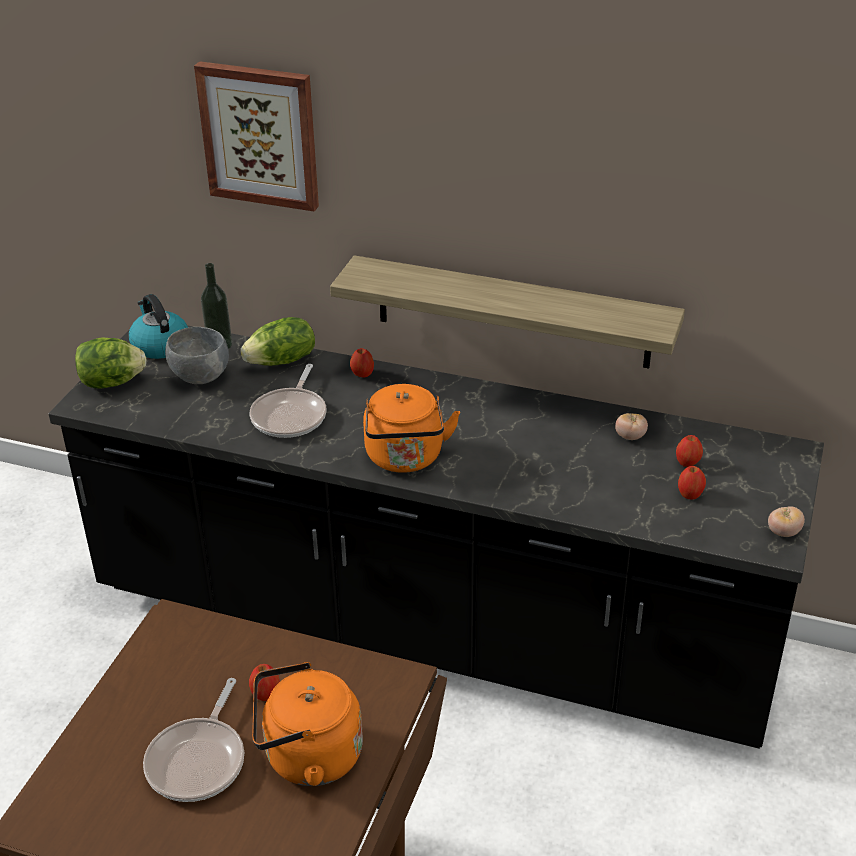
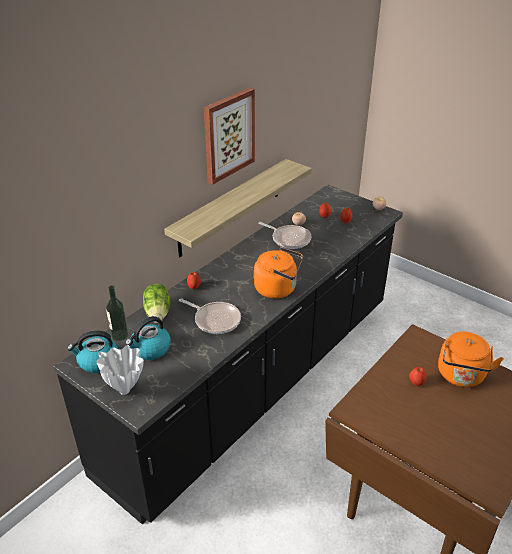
camera: 70 degrees left, 0 degrees up
(112, 383) = (125, 391): lettuce -> white vase
(199, 760) = (457, 416): frying pan -> frying pan (289, 239)
(200, 378) = (150, 349): grey bowl -> kettle
(260, 135) = (111, 187): picture -> picture (228, 135)

